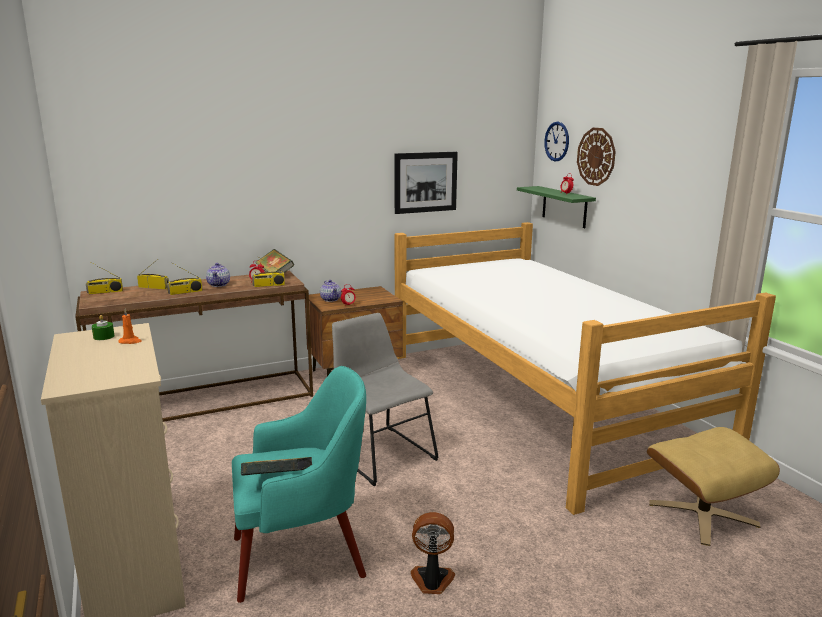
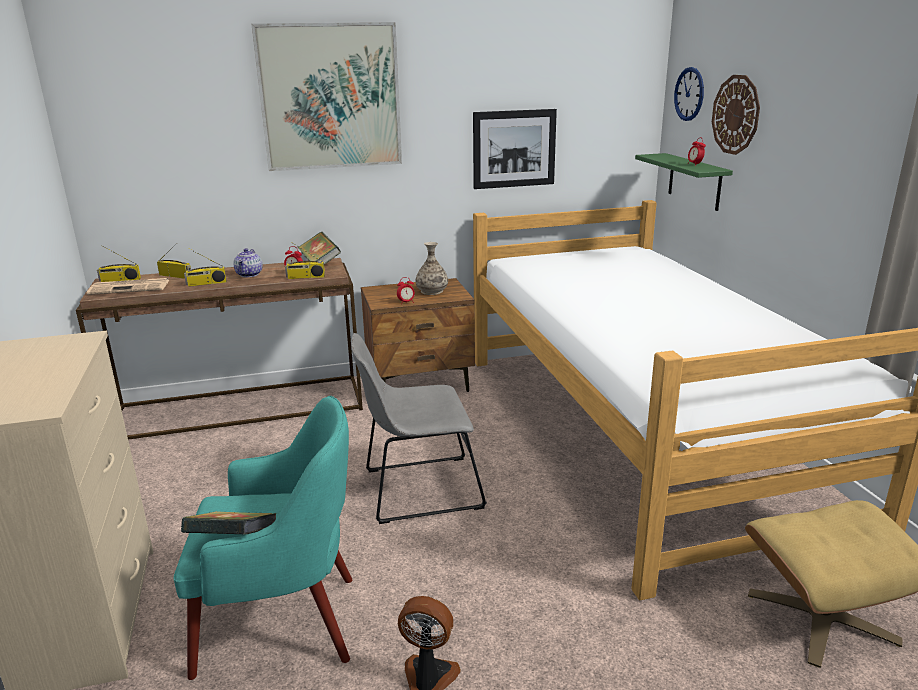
camera: 10 degrees right, 5 degrees up
(104, 336) = (42, 348): green candle -> none
(119, 297) = (130, 287): none -> newspaper
(130, 341) = (67, 356): orange candle -> none
(283, 140) = (330, 97): none -> picture
(330, 299) = (388, 294): teapot -> none
(366, 296) = (432, 291): none -> vase
(379, 452) = (417, 489): grey chair -> grey chair turned 75 degrees counterclockwise

